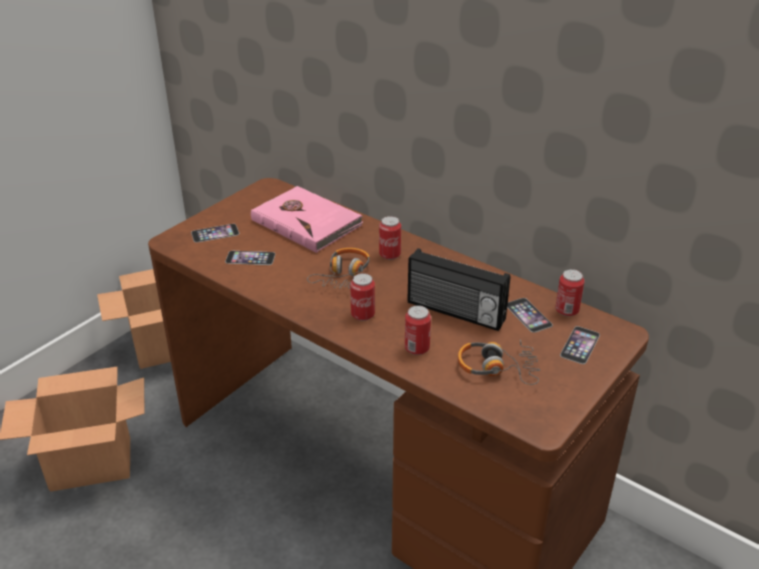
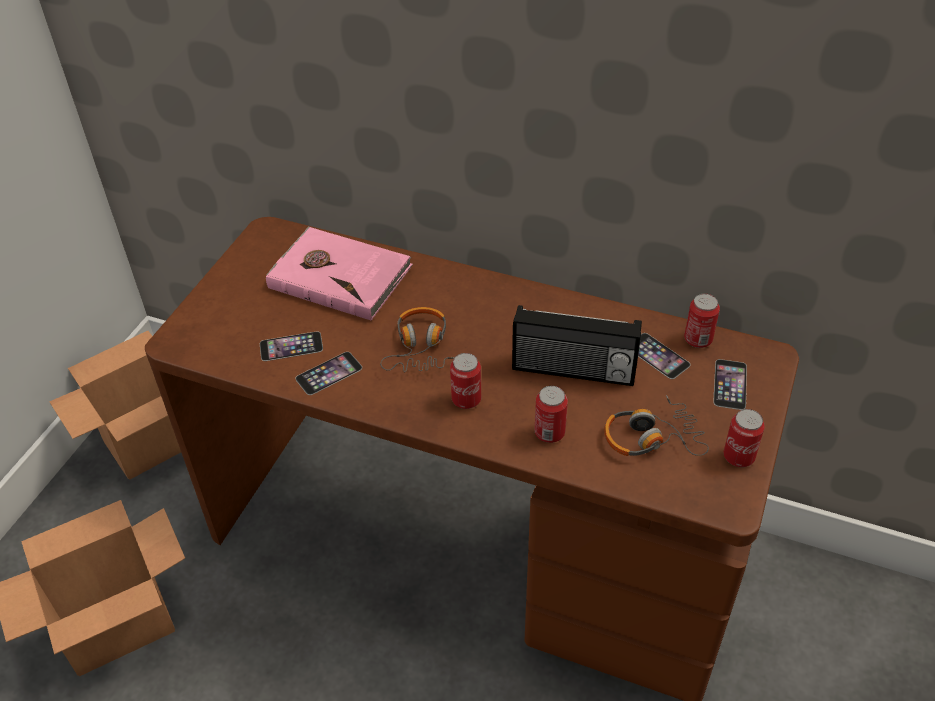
camera: 15 degrees left, 10 degrees up
(215, 233) = (228, 318): phone -> phone (329, 373)
(389, 255) = (463, 304): can -> can (738, 456)

